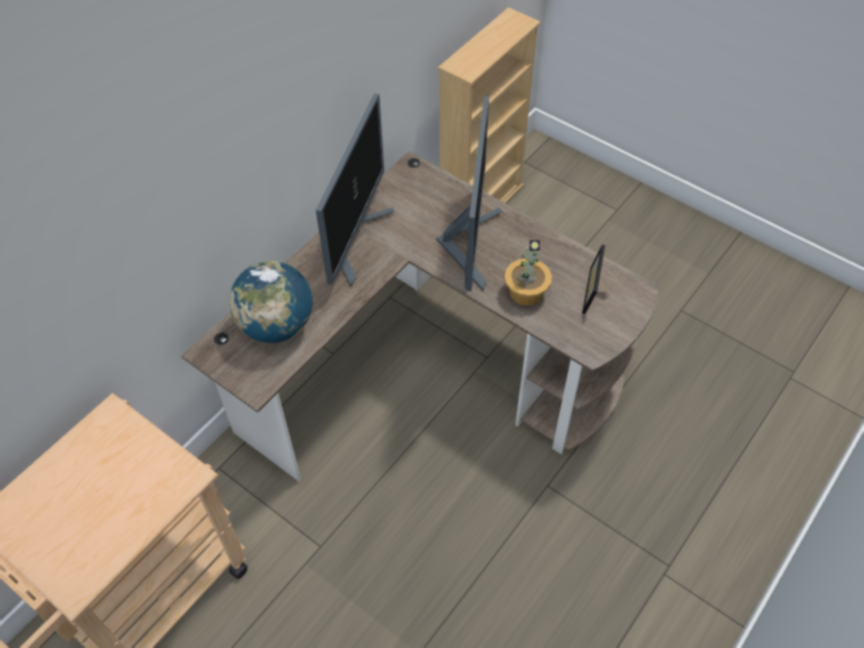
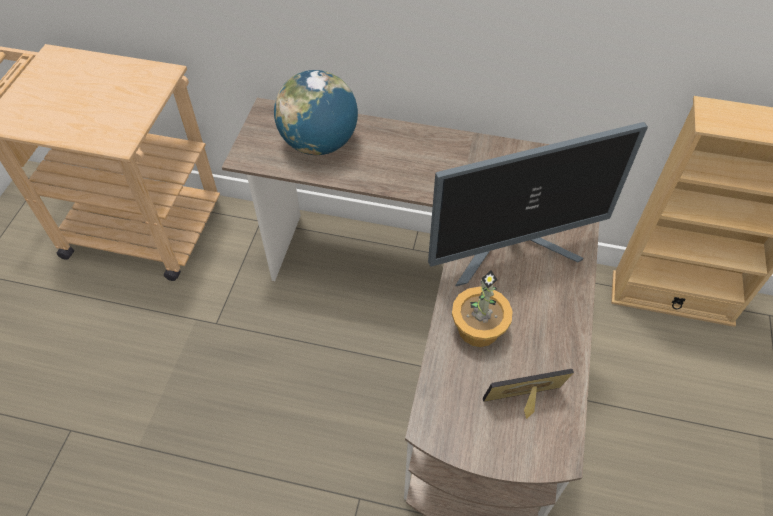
camera: 65 degrees right, 0 degrees up
(353, 238) = (455, 155): monitor -> none

